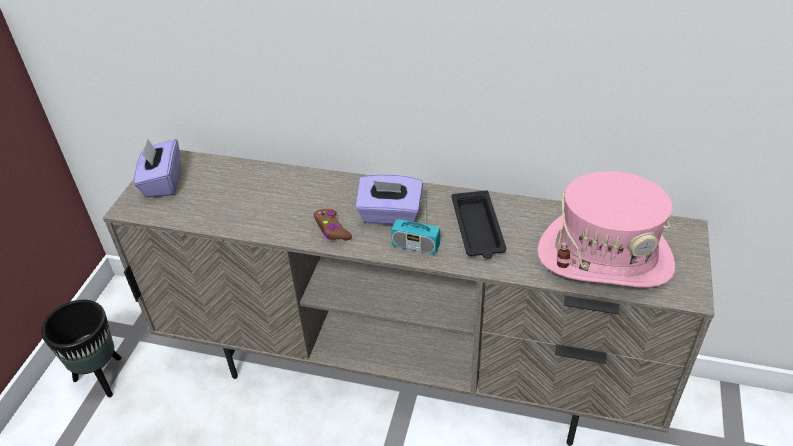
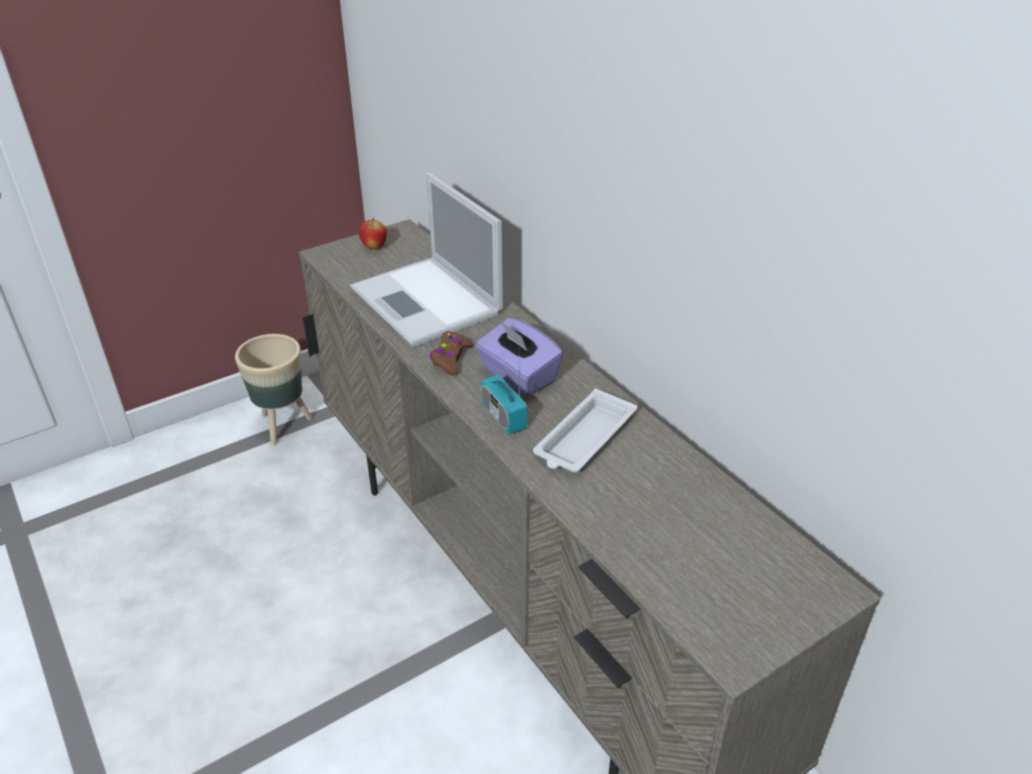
camera: 40 degrees right, 5 degrees down
(101, 377) = (283, 425): black planter -> beige planter
(162, 182) = (374, 247): purple tissue box -> apple
(262, 200) = (427, 302): none -> laptop
(478, 229) = (584, 439): black tray -> white tray
(605, 257) = (684, 551): pink hat -> none

